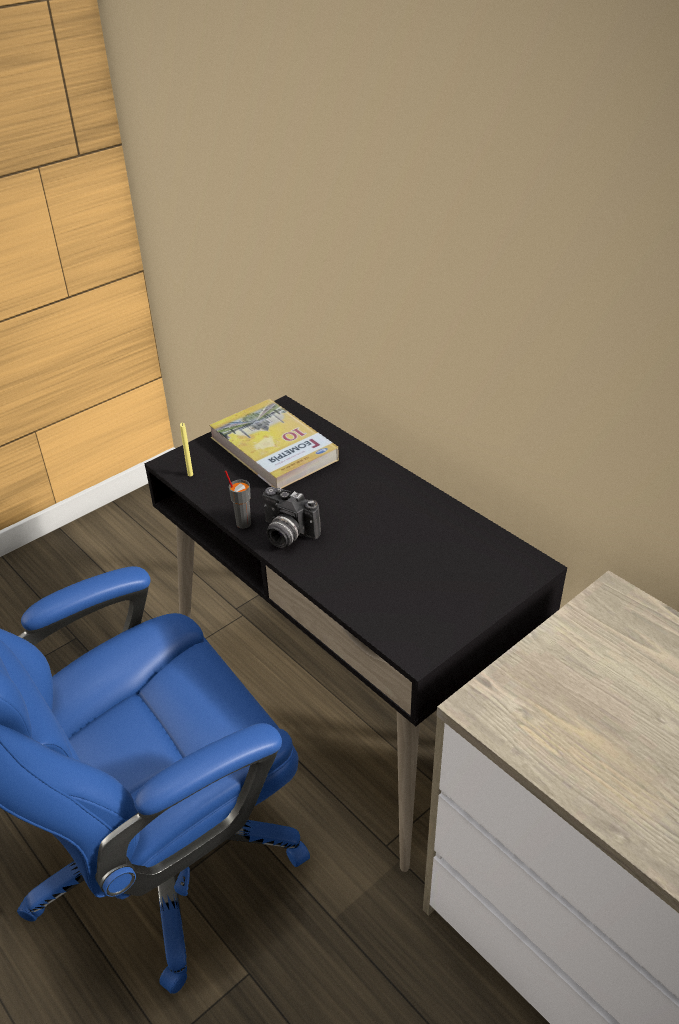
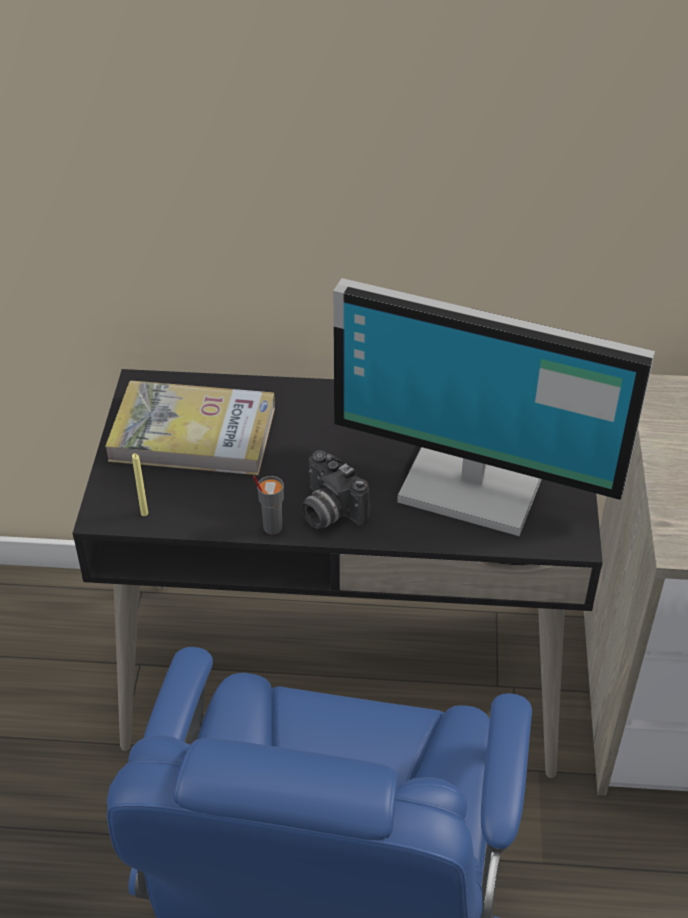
camera: 45 degrees left, 5 degrees up
(286, 535) = (328, 511): camera -> camera turned 60 degrees clockwise
(400, 574) = (473, 482): none -> monitor

